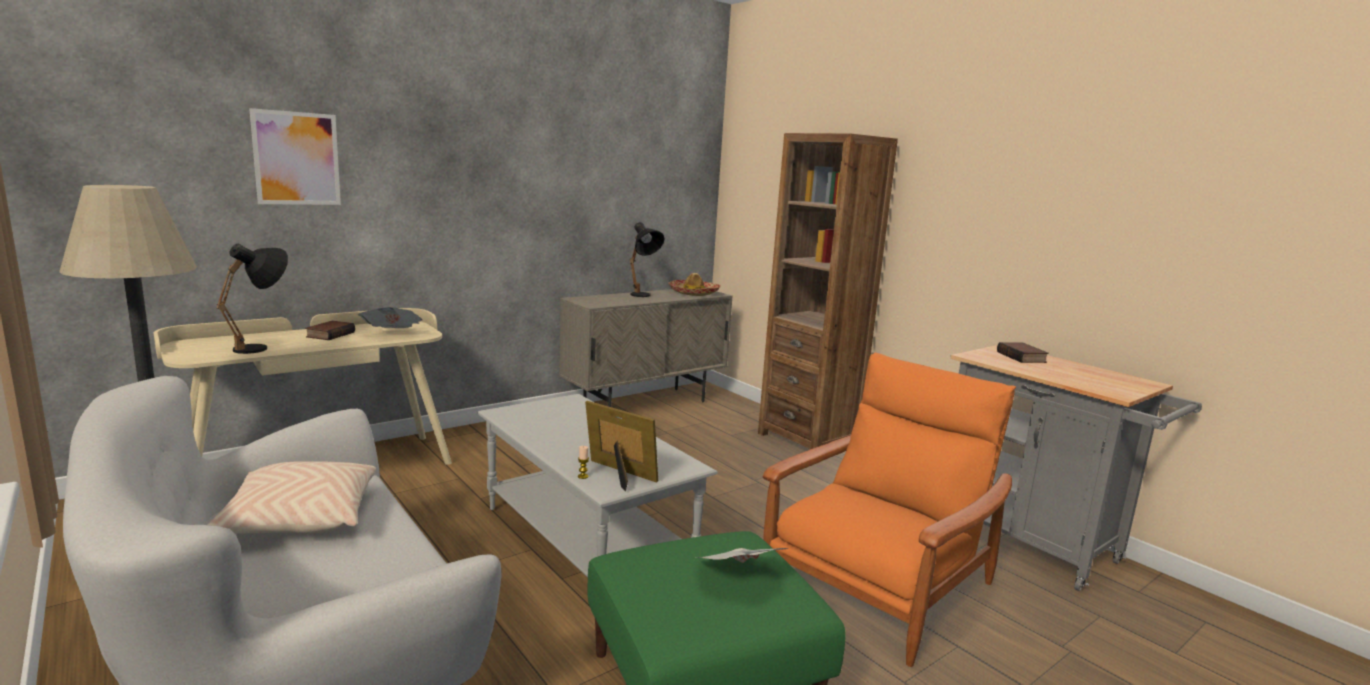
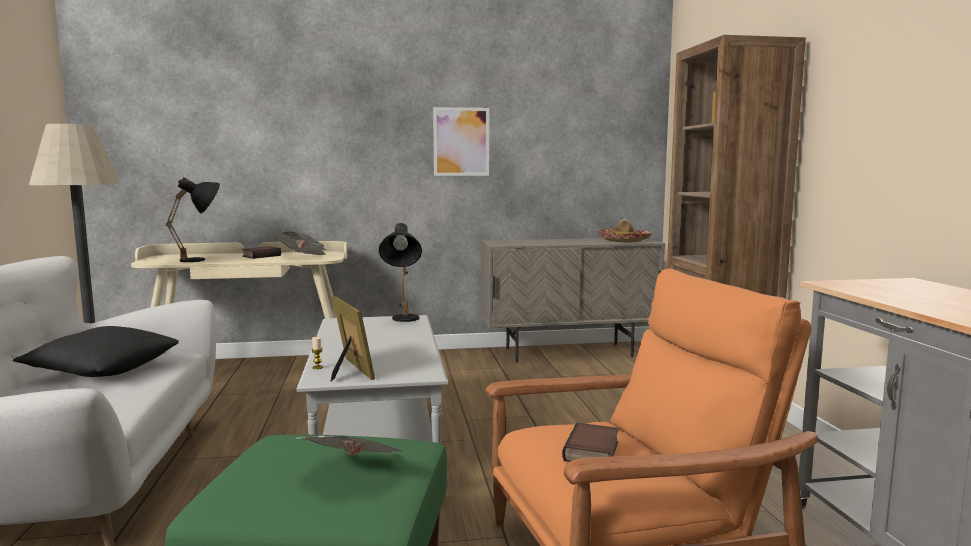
camera: 30 degrees right, 5 degrees down
(297, 158) = (253, 118): picture -> picture (461, 141)
(300, 520) = (101, 370): beige pillow -> black pillow
(643, 296) = (563, 241): black table lamp -> black table lamp (403, 321)
(1022, 357) = (915, 288): book -> book (593, 452)

